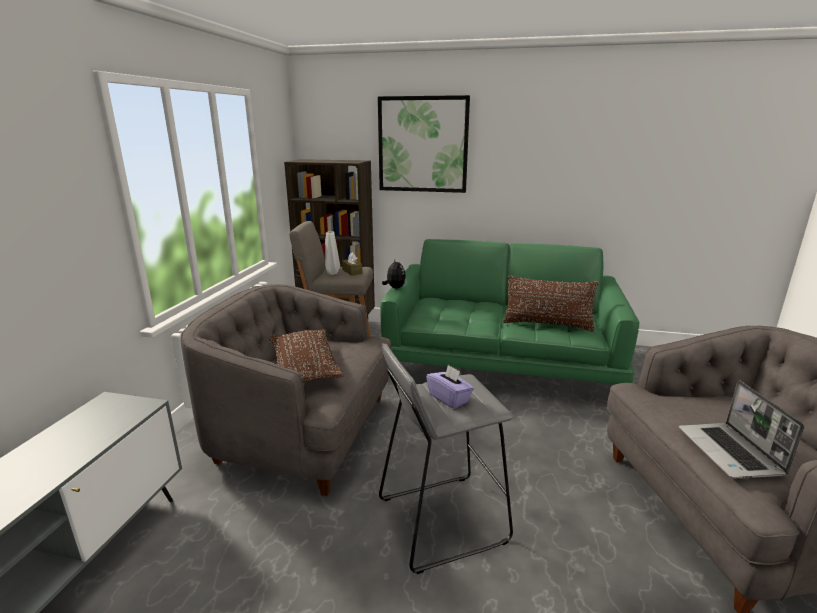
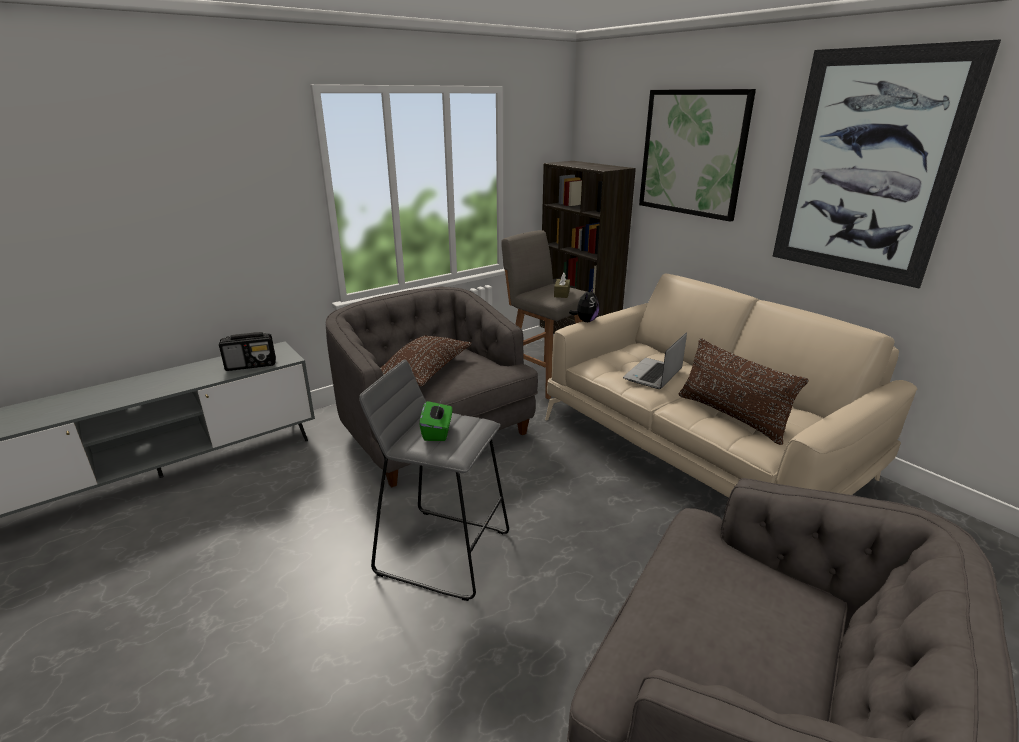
camera: 40 degrees right, 5 degrees up
(103, 430) = (251, 365): none -> radio
(331, 273) = (541, 290): grey vase -> none
(449, 398) = (437, 432): purple tissue box -> green tissue box
(500, 362) = (700, 448): green sofa -> beige sofa
(557, 145) = (867, 167): none -> picture
(730, 452) = (673, 631): laptop -> laptop (653, 375)

